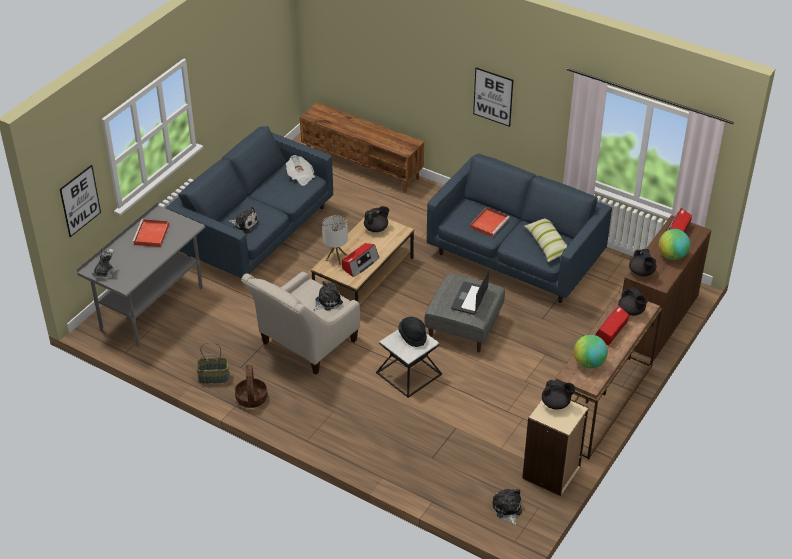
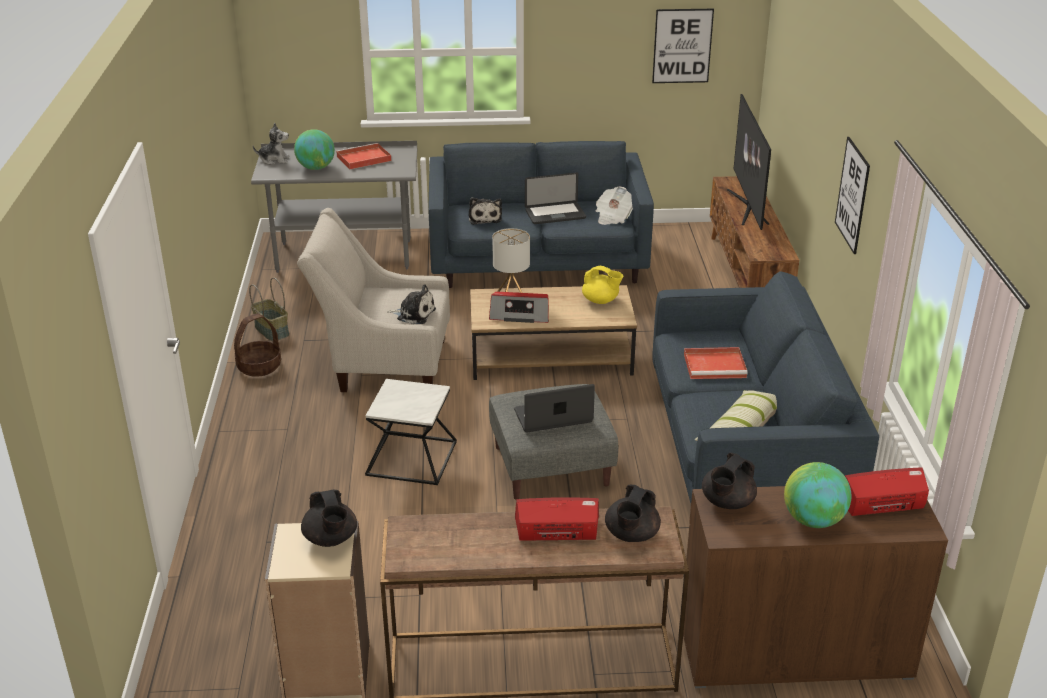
camera: 55 degrees right, 10 degrees down
(80, 200) = (302, 70): picture -> picture (682, 46)
(272, 196) = (555, 214): none -> laptop
(349, 125) = (748, 206): none -> television
(376, 228) = (601, 300): black teapot -> yellow teapot
(413, 336) = (422, 399): black hat -> none
(507, 509) = (213, 656): plush toy -> none
(589, 363) = (455, 536): globe -> globe (316, 168)

